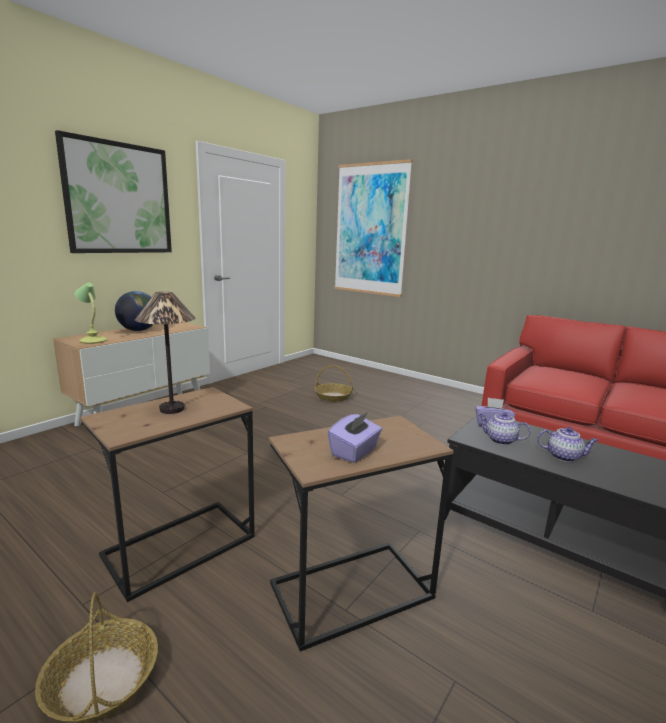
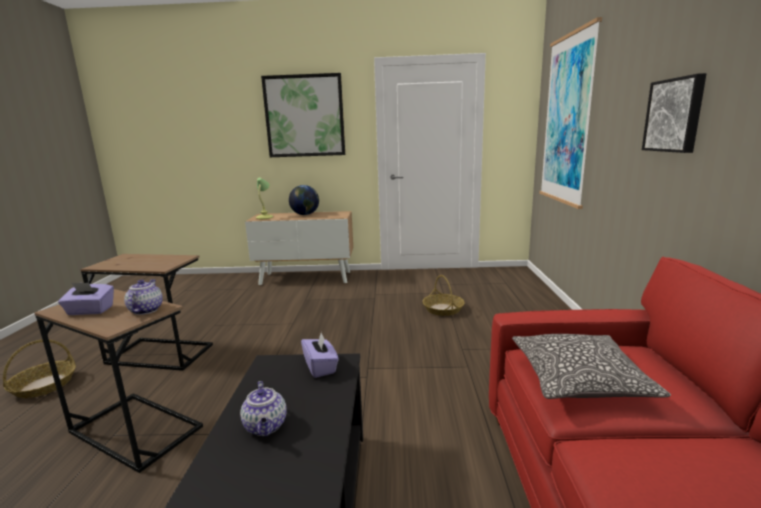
camera: 55 degrees right, 0 degrees up
(172, 409) = (146, 261): table lamp -> none
(499, 235) = (675, 115): none -> picture
(500, 440) = (279, 379): teapot -> teapot (146, 310)
(563, 382) = (579, 379): none -> pillow

